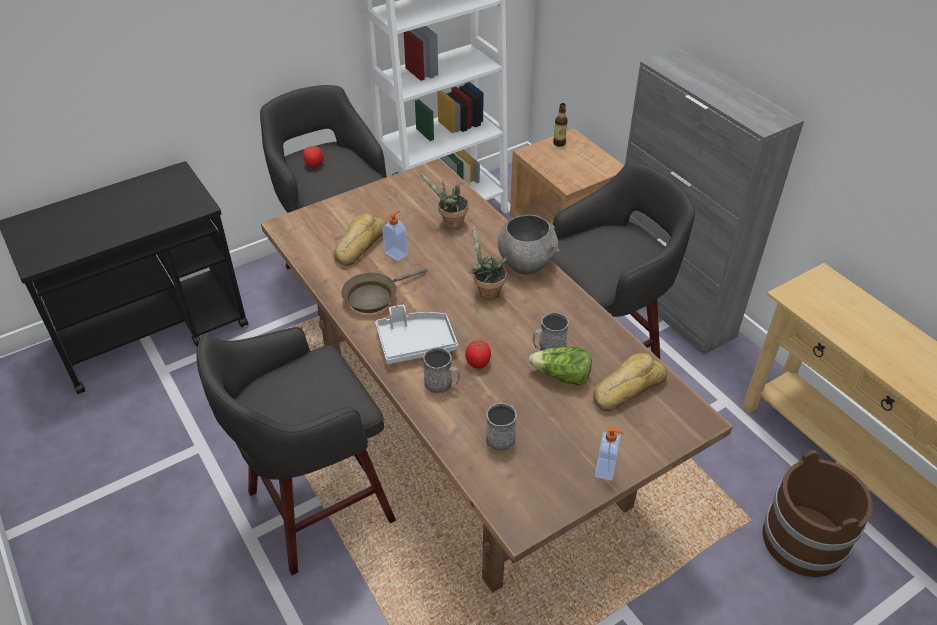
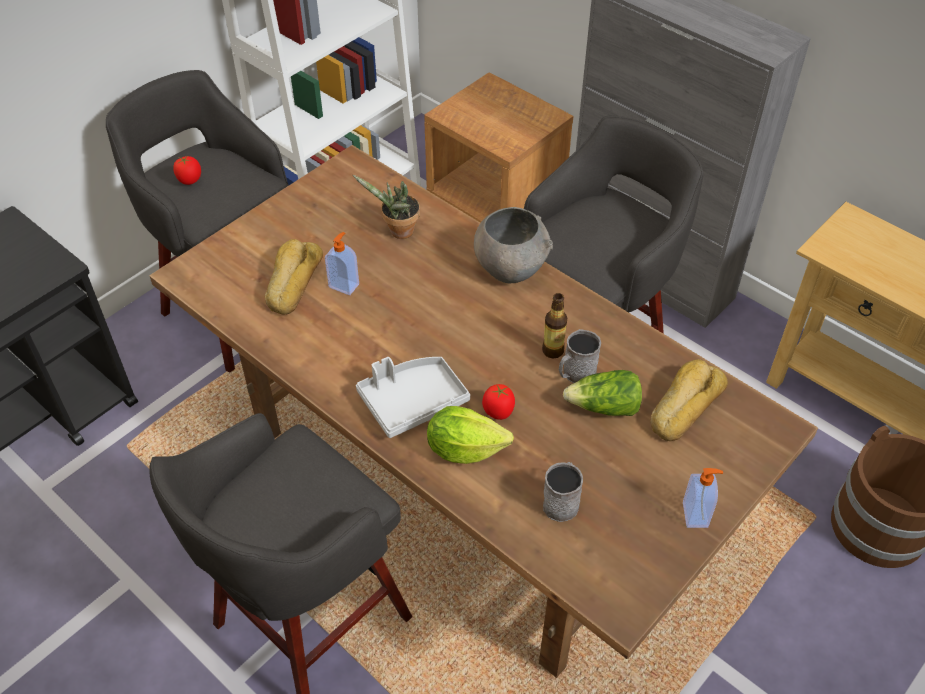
camera: 15 degrees left, 5 degrees up
(374, 296) = (337, 349): brown frying pan -> none
(442, 384) = (464, 449): grey mug -> lettuce
(486, 292) = (475, 315): potted plant -> none
(559, 143) = (478, 95): bottle -> bottle (553, 350)

